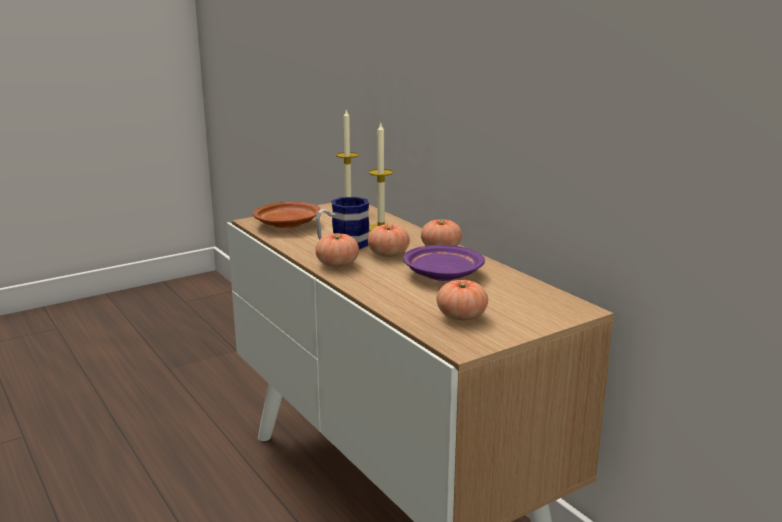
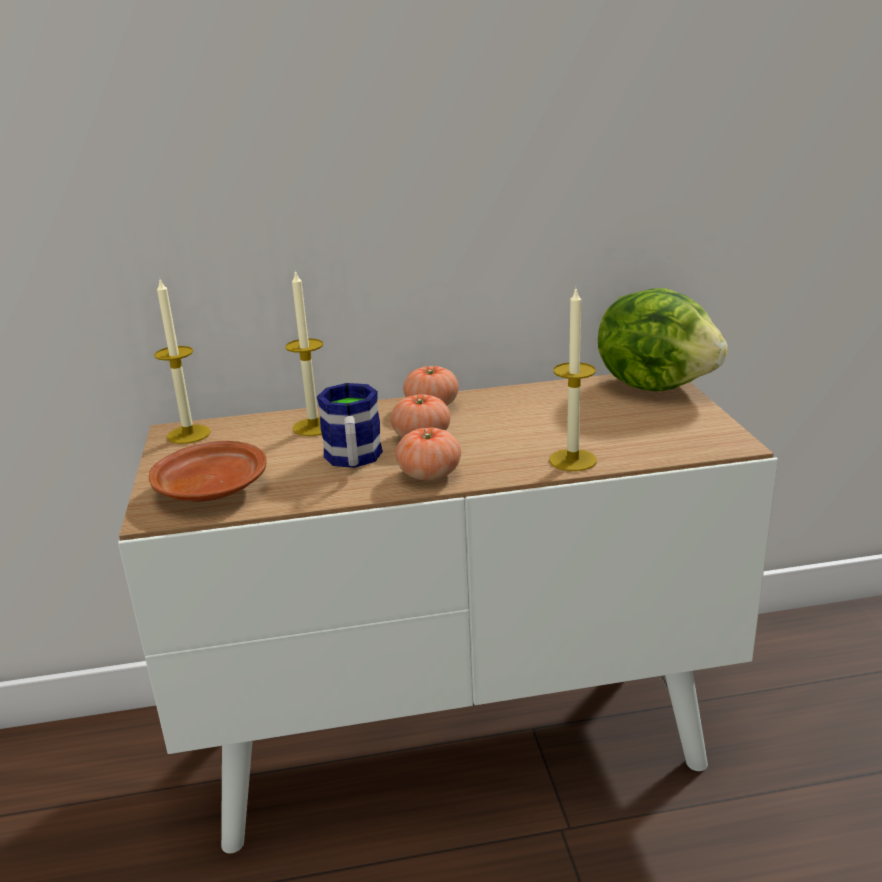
camera: 65 degrees left, 5 degrees up
(387, 298) = (572, 460): none -> candle
(442, 274) = (518, 419): purple plate -> none
(461, 316) = (651, 430): tomato -> none
(560, 310) = (657, 385): none -> lettuce

